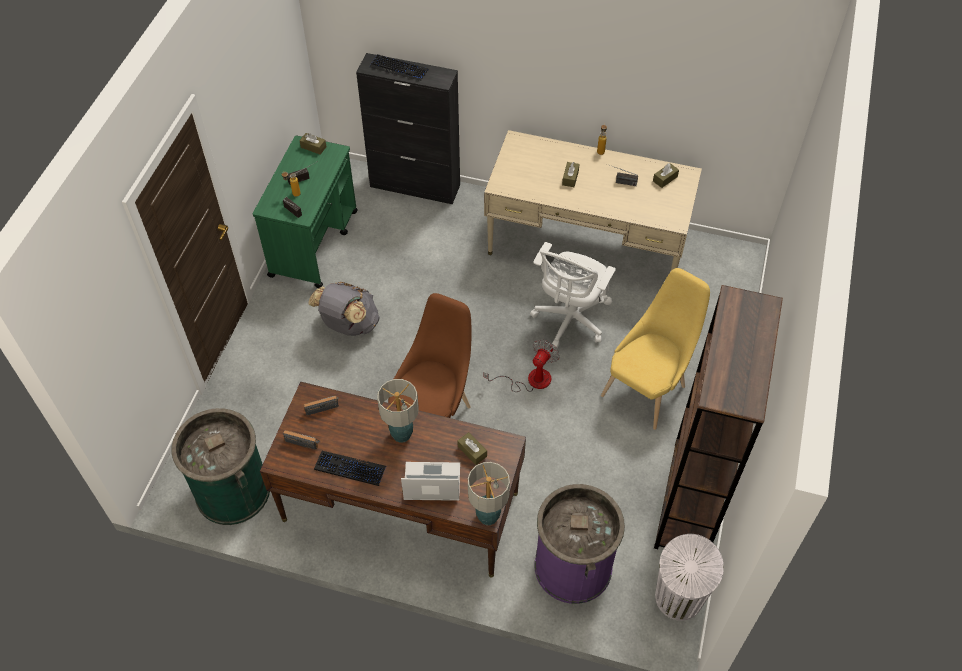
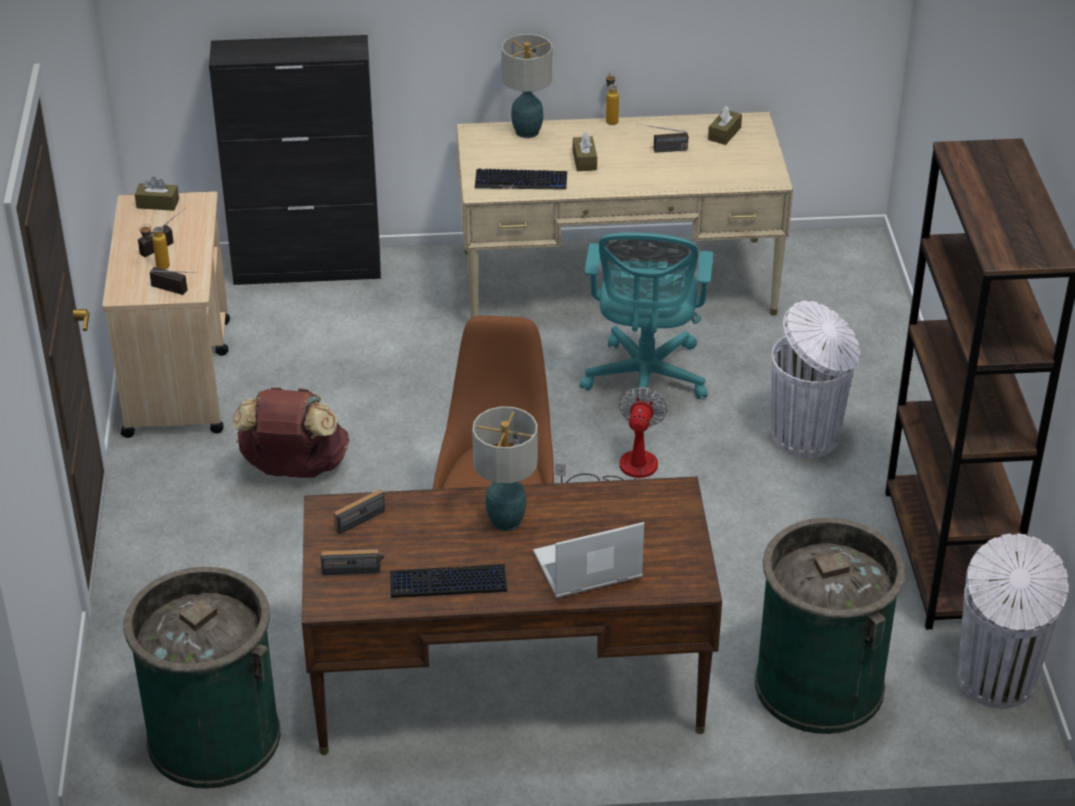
camera: 20 degrees left, 15 degrees down
(314, 243) = (178, 376): green cart -> beige cart
(348, 325) = (294, 469): grey backpack -> brown backpack
(399, 68) = (275, 49): keyboard -> keyboard (521, 181)
(472, 451) = (627, 514): brown tissue box -> none
(488, 516) = (697, 584): table lamp -> table lamp (527, 131)
(570, 321) = (645, 382): white office chair -> turquoise office chair
(573, 566) = (819, 685): purple trash can -> green trash can
(647, 388) = (807, 436): yellow chair -> white trash can

